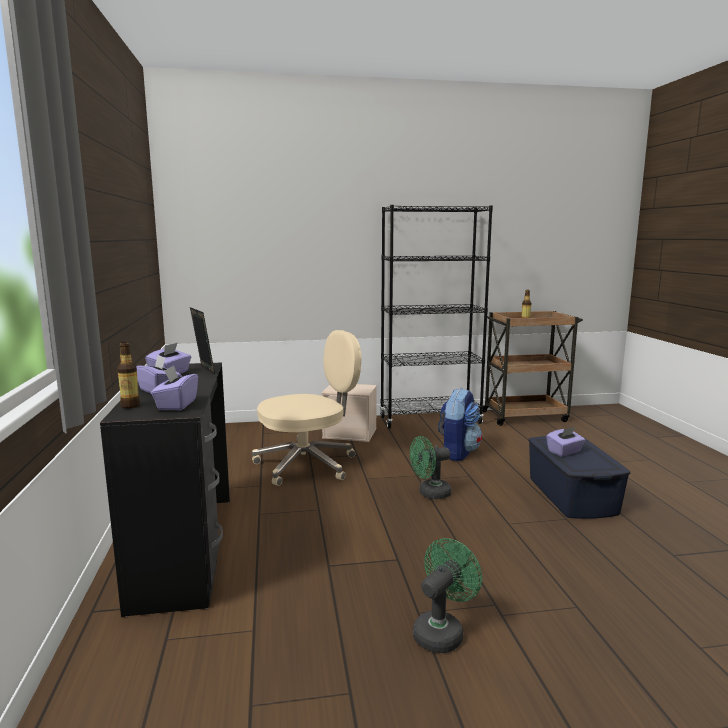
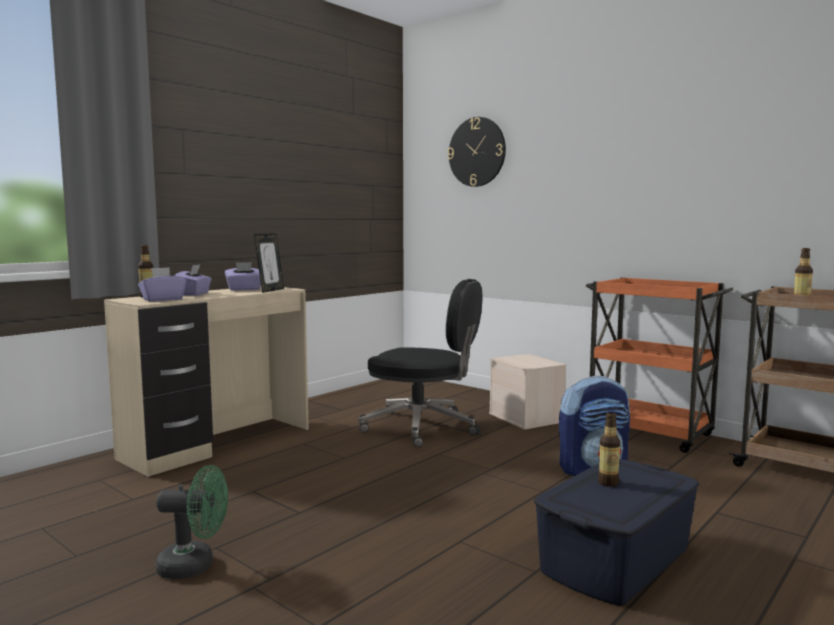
camera: 50 degrees right, 5 degrees down
(187, 548) = (219, 444): black desk -> beige desk
(252, 210) = (477, 152): none -> wall clock
(308, 464) = (422, 427): beige office chair -> black office chair
(430, 420) = (650, 433): black bookcase -> orange cart
(430, 494) = (458, 486): green fan -> none
(564, 452) = (608, 483): purple tissue box -> bottle

